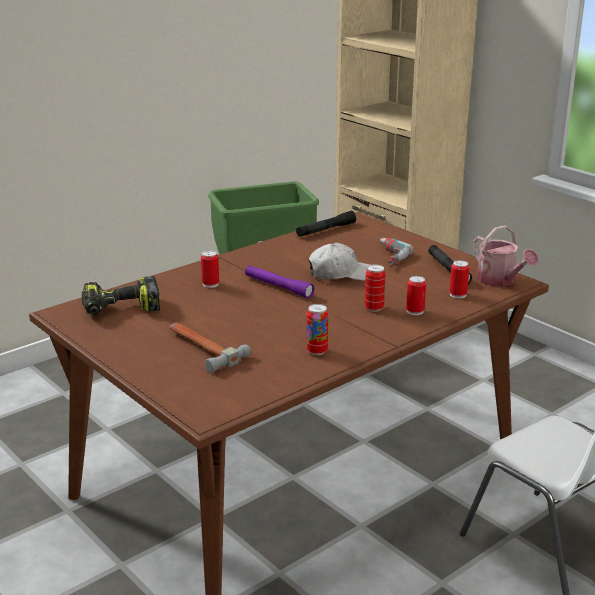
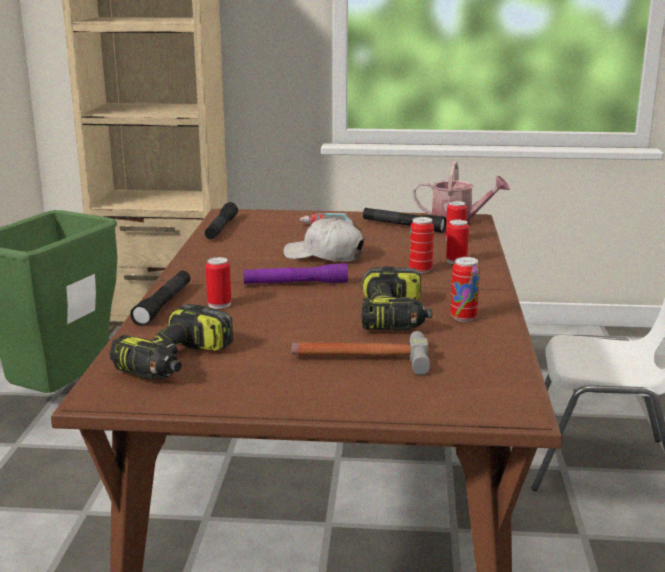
camera: 45 degrees left, 5 degrees down
(184, 273) = (163, 305): none -> black flashlight
(280, 333) = (395, 317): none -> power drill
(340, 274) = (324, 255): white cap -> white cap turned 105 degrees counterclockwise

